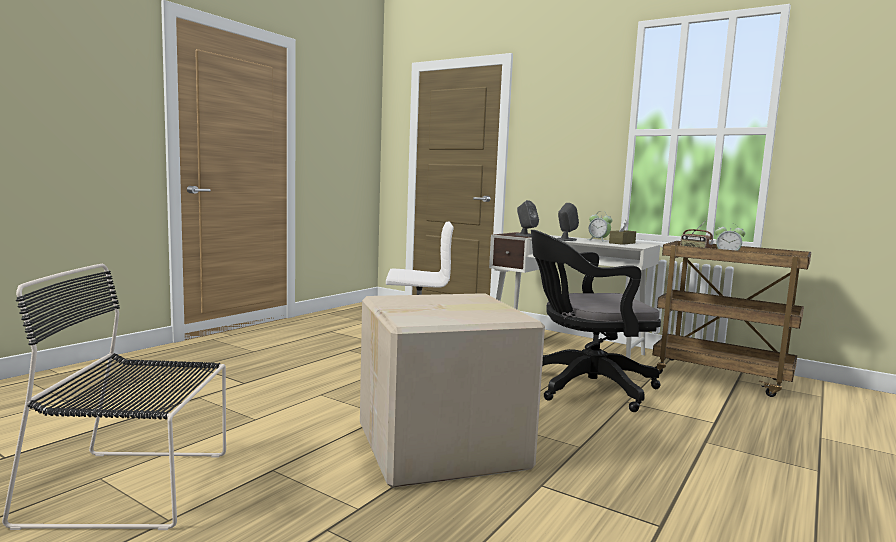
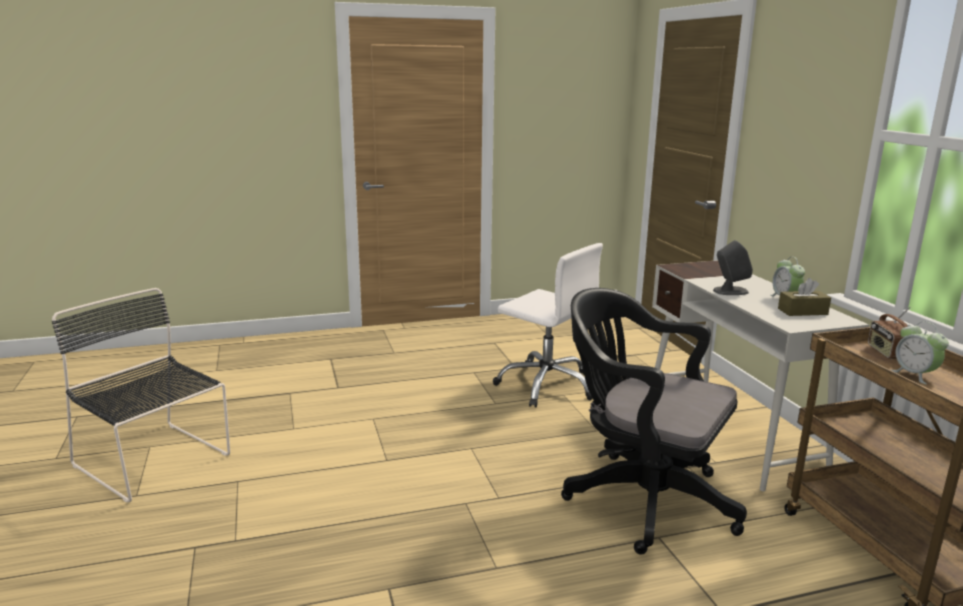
camera: 40 degrees right, 10 degrees up
(444, 446) = (379, 512): cardboard box -> none
(525, 235) = (700, 272): grey speaker -> none

